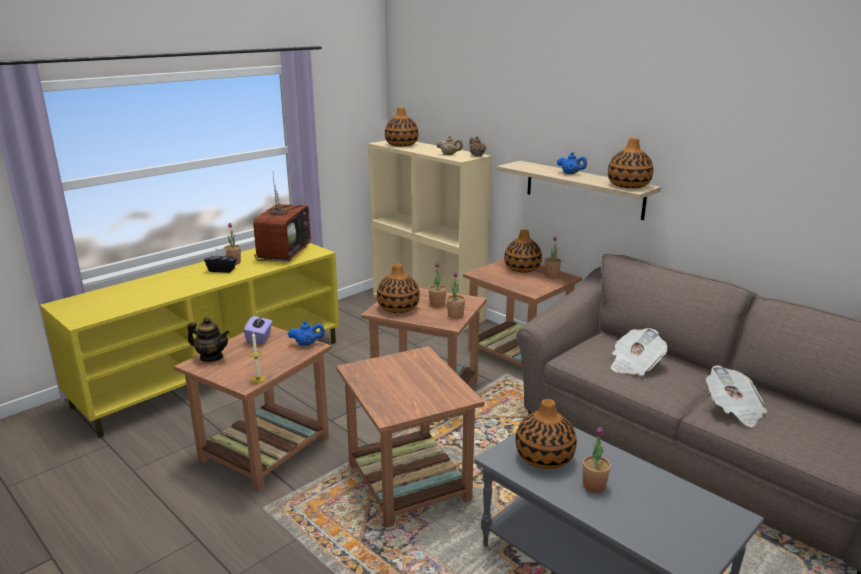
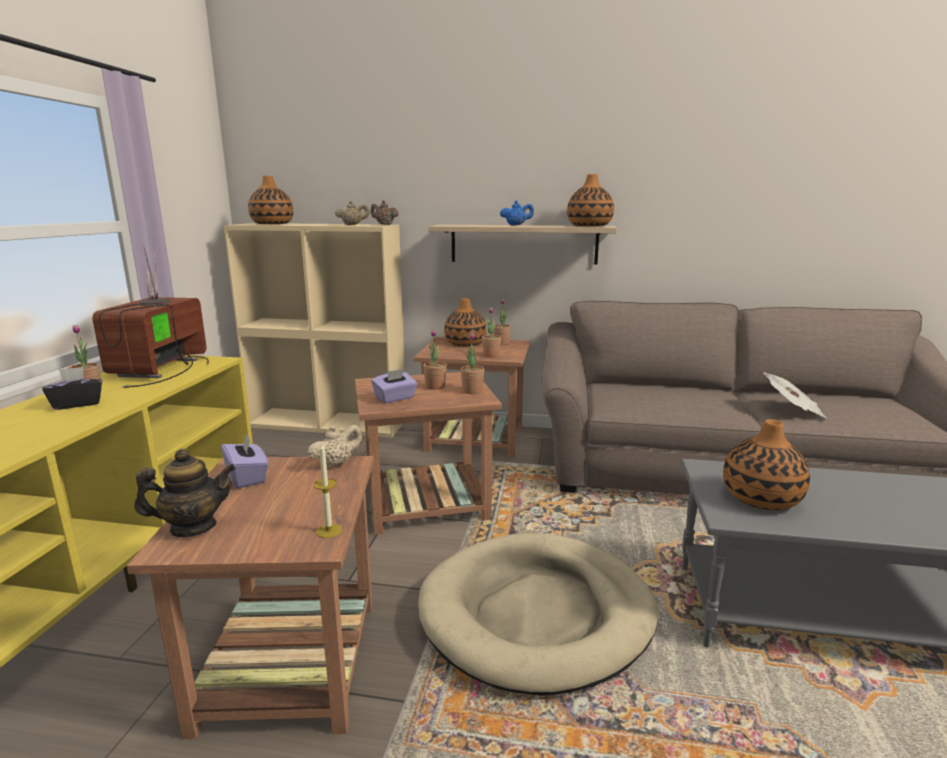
camera: 35 degrees left, 5 degrees down
(283, 252) = (161, 369): television -> television turned 150 degrees counterclockwise
(307, 344) = (336, 464): blue teapot -> beige teapot
(398, 308) = (395, 398): vase -> purple tissue box
(409, 483) = (537, 614): brown side table -> beige dog bed
(594, 486) = (845, 507): potted plant -> potted plant (491, 355)
(634, 365) = (668, 399): newspaper -> none

